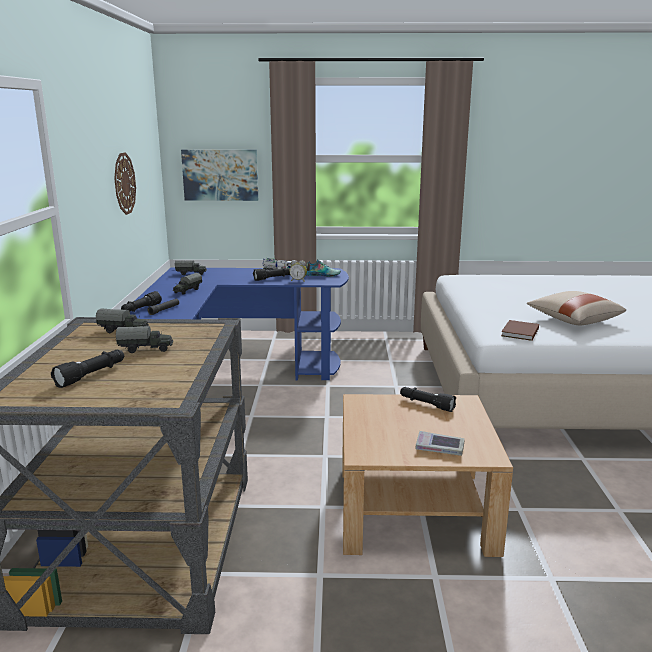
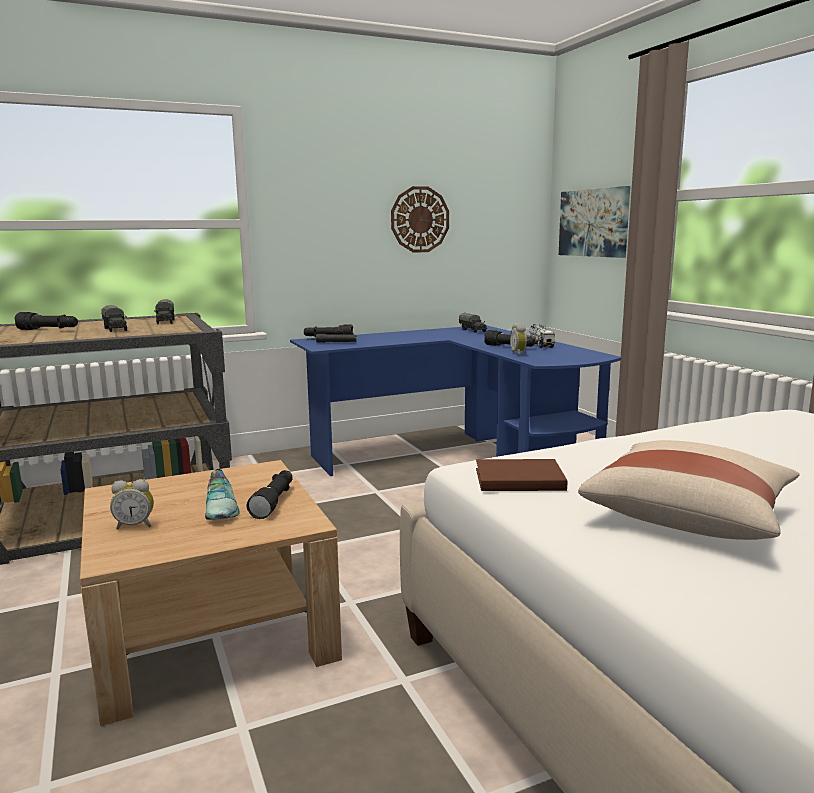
camera: 65 degrees right, 5 degrees down
(187, 291) = (409, 338): toy truck -> none
(322, 275) = (568, 356): shoe -> shoe (222, 508)
(439, 448) = (135, 525): book -> alarm clock

